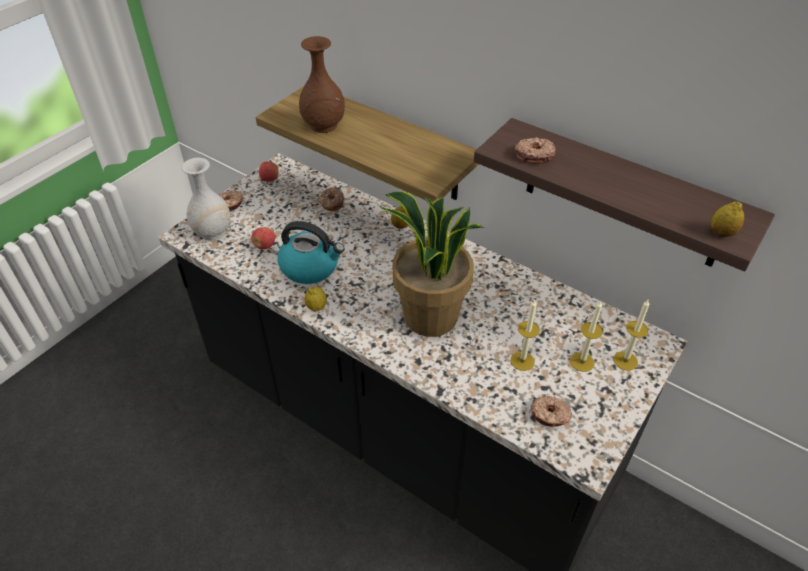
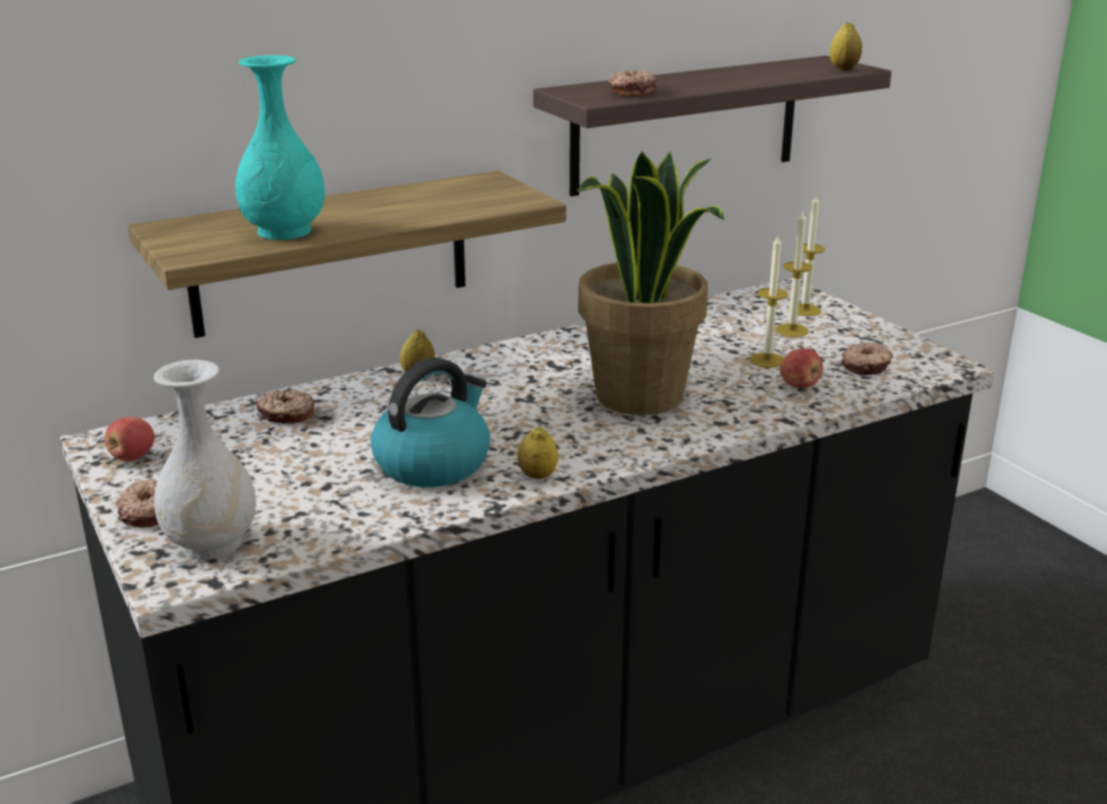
camera: 65 degrees left, 20 degrees down
(264, 246) = (325, 495): apple -> apple (799, 385)
(323, 125) = (285, 232): brown vase -> turquoise vase

